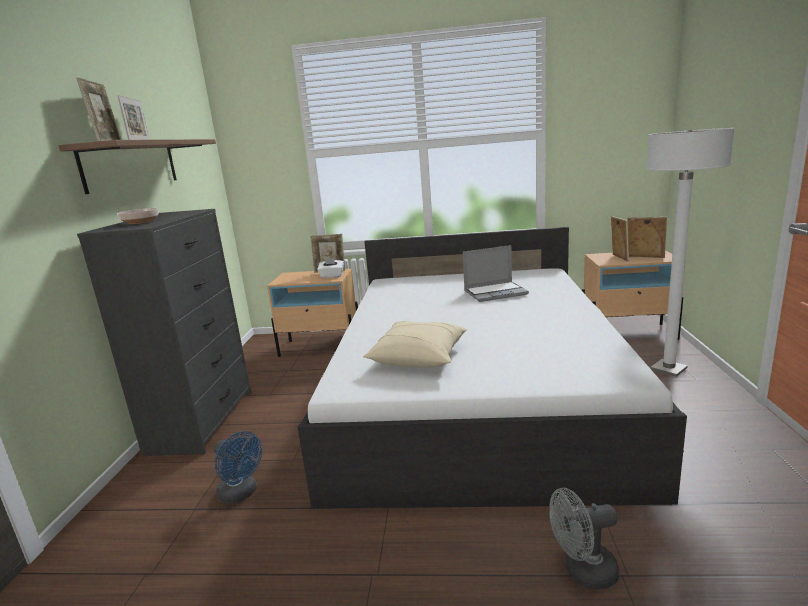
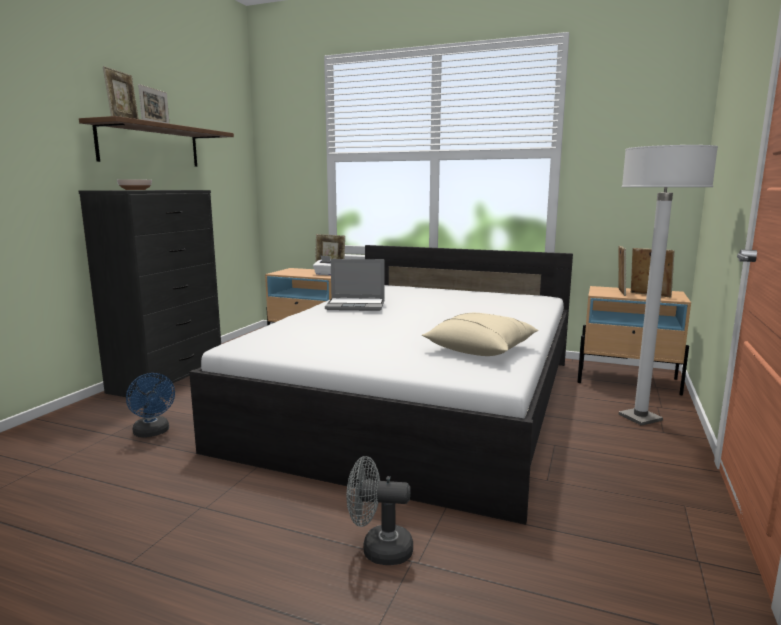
camera: 15 degrees right, 5 degrees down
(419, 357) = (327, 337): beige pillow -> beige pillow (481, 349)
(495, 292) = (463, 305): laptop -> laptop (356, 306)

